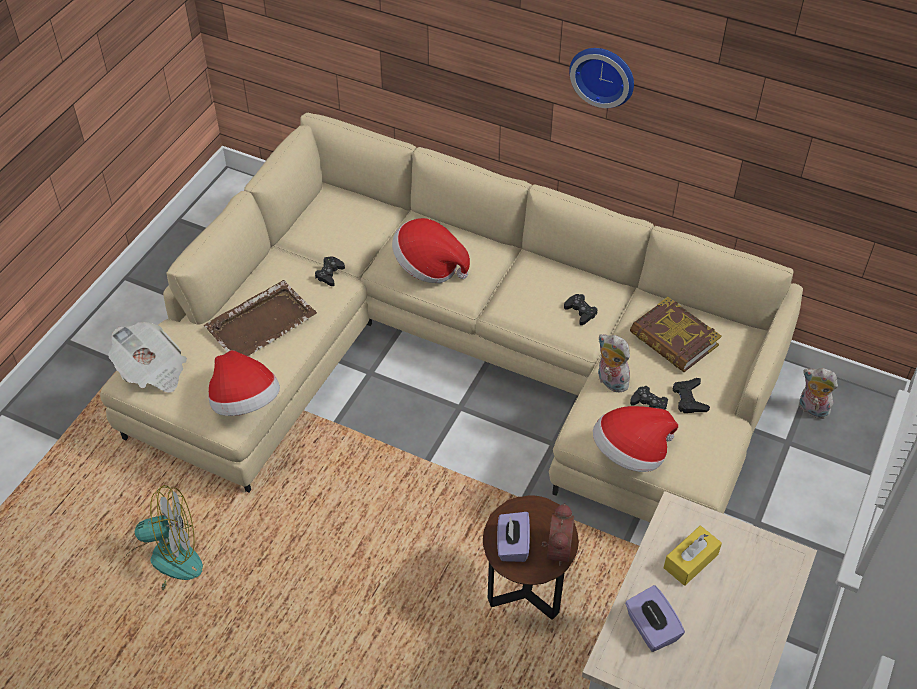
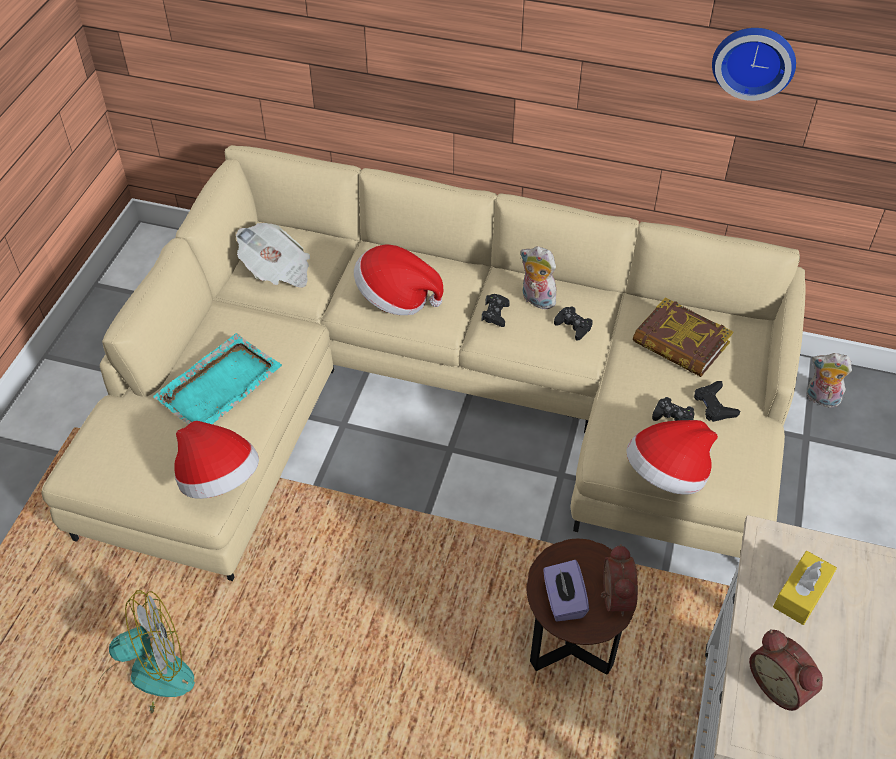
camera: 10 degrees left, 0 degrees up
(152, 370) = (101, 457): newspaper -> newspaper (277, 271)
(262, 322) = (220, 384): brown tray -> turquoise tray
(330, 274) = (286, 320): black game controller -> black game controller (495, 314)
(603, 74) = (574, 57): wall clock -> wall clock (754, 60)
(610, 382) = (623, 398): plush toy -> plush toy (536, 300)
(651, 629) = (780, 685): purple tissue box -> alarm clock

